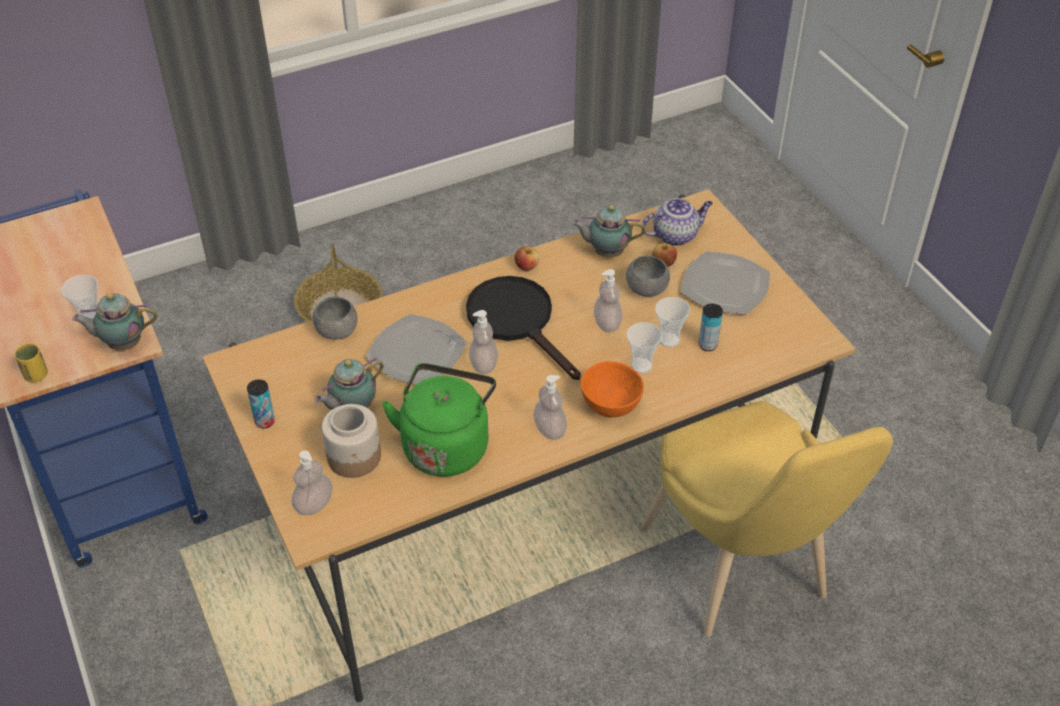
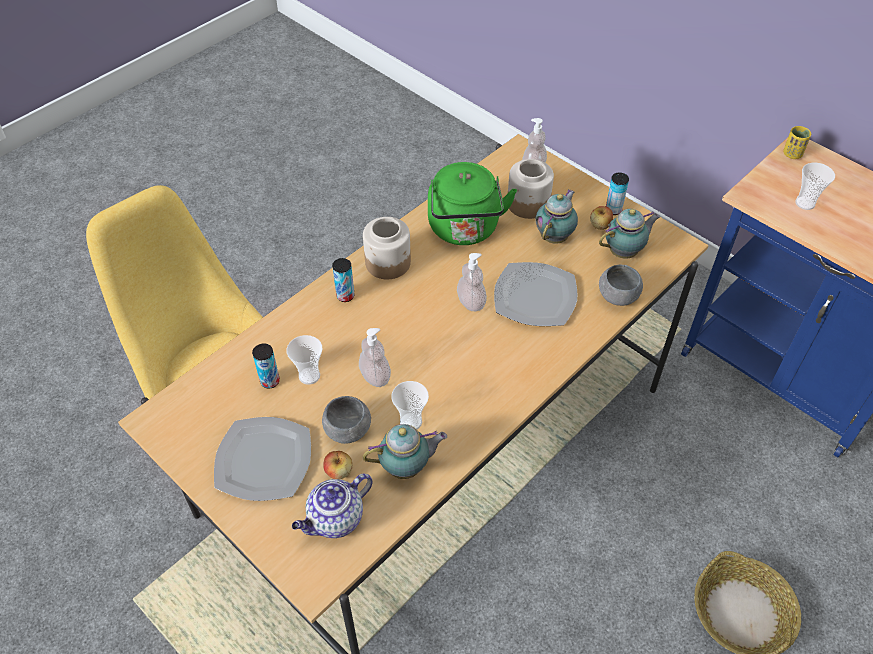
camera: 160 degrees right, 5 degrees up
(122, 343) = (758, 192): teapot -> teapot (625, 252)
(517, 321) = (462, 354): black frying pan -> none
(526, 266) = (484, 421): apple -> apple (600, 225)
(550, 429) = (388, 263): soap dispenser -> jar
(610, 406) = (345, 296): orange bowl -> can
(641, 365) = (328, 341): cup -> cup (411, 422)

